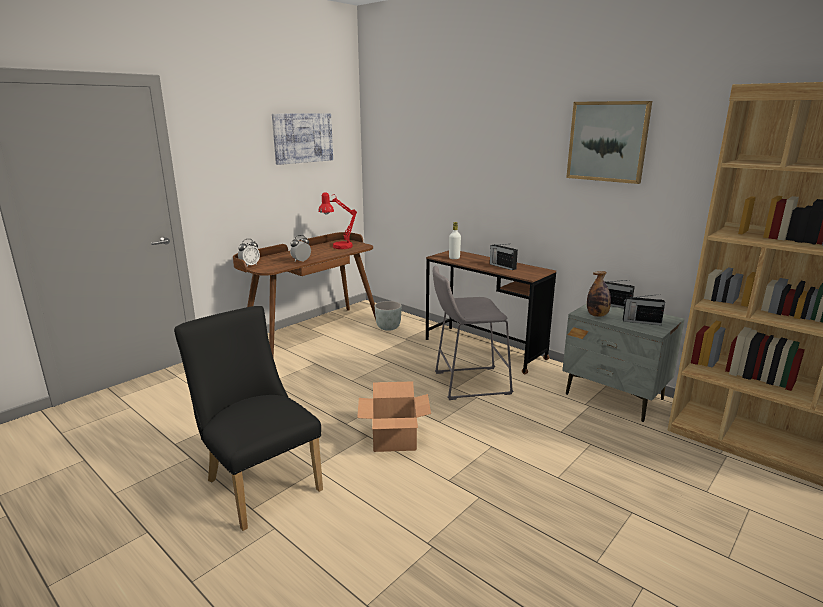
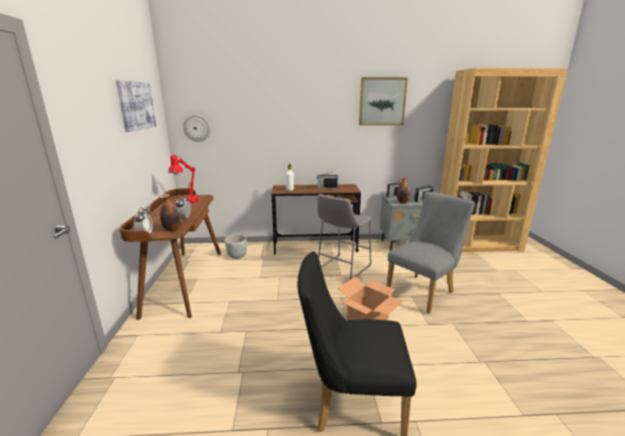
camera: 45 degrees left, 0 degrees up
(272, 267) = (172, 230): none -> bottle
(385, 165) = (197, 128): none -> wall clock
(517, 451) = (423, 291): none -> grey chair

